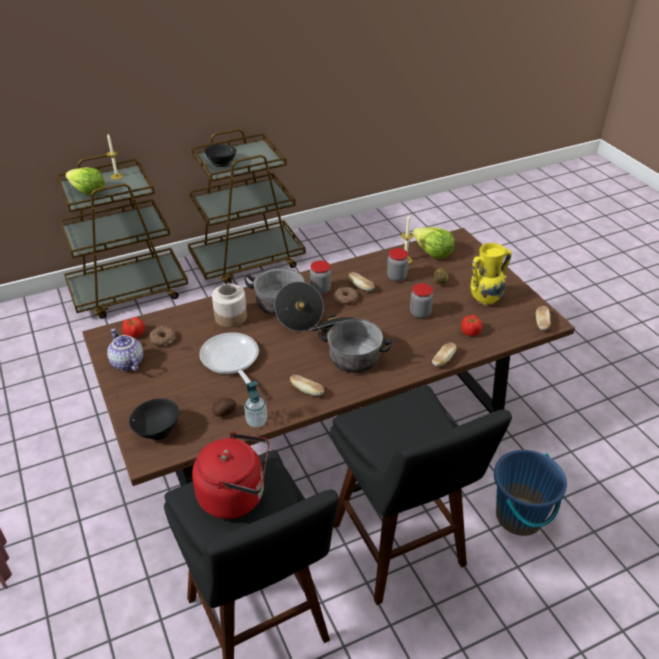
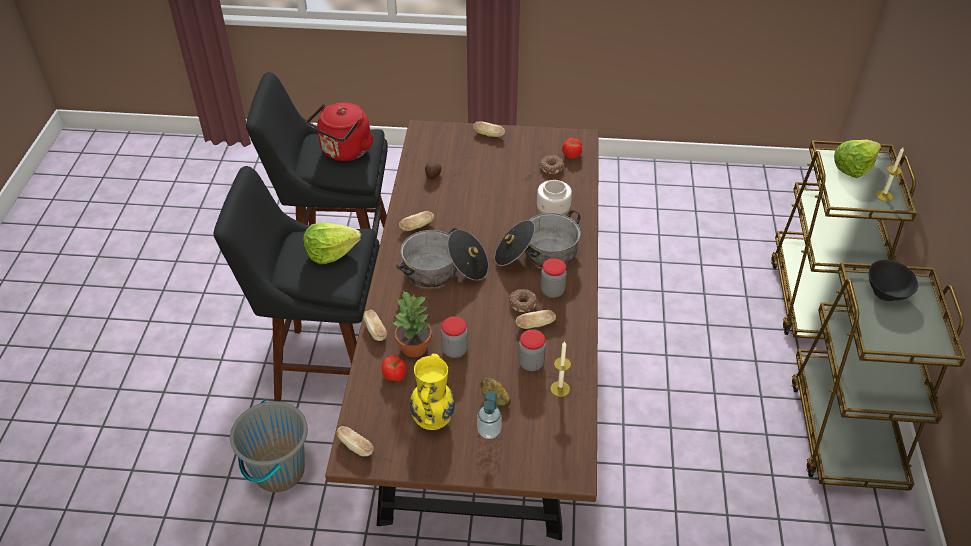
camera: 120 degrees right, 5 degrees up
(126, 363) = (535, 142): teapot -> none
(129, 400) = (489, 135): none -> bread
(157, 431) = (444, 140): black bowl -> none
(231, 361) = (490, 196): frying pan -> none
(256, 421) = (408, 188): soap dispenser -> soap dispenser (489, 431)
(432, 252) = (557, 424): lettuce -> lettuce (330, 252)
(438, 333) = (414, 348): none -> potted plant
(519, 516) = (278, 471): blue bucket -> grey bucket

